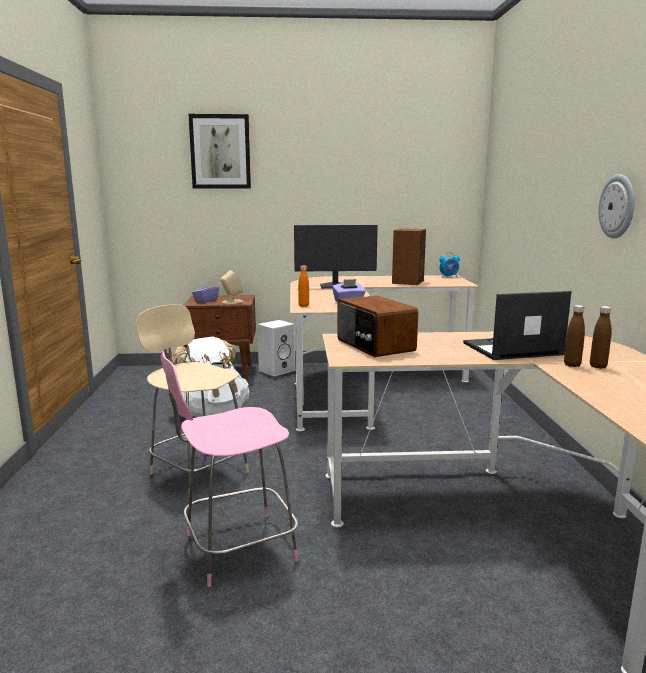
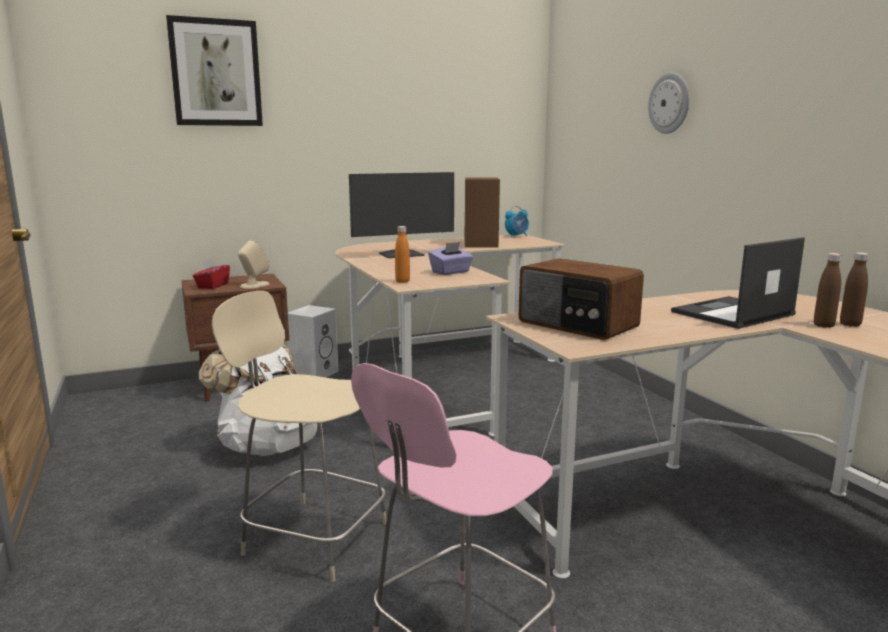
camera: 20 degrees left, 0 degrees up
(206, 300) = (212, 286): purple tissue box -> red tissue box
(618, 206) = (799, 139): wall clock -> wall clock (669, 103)

